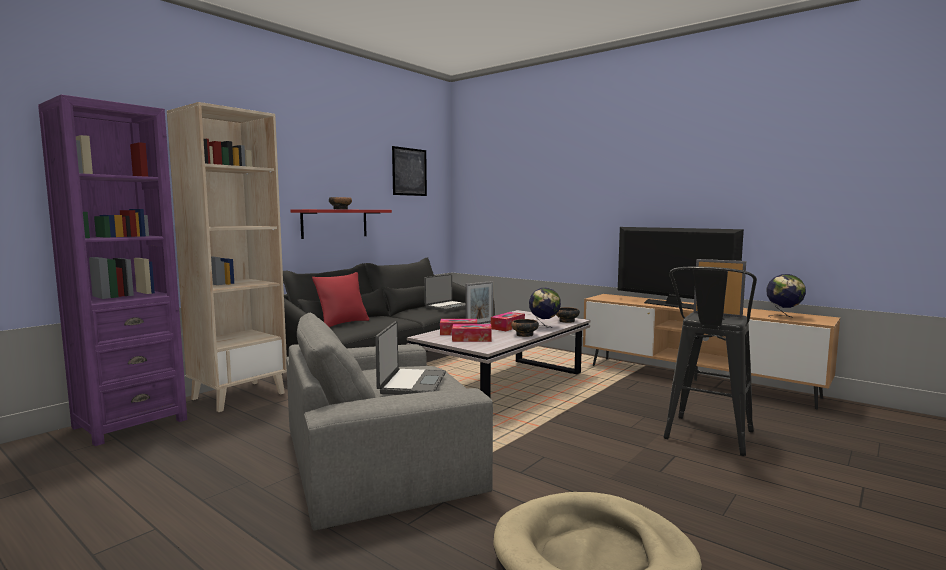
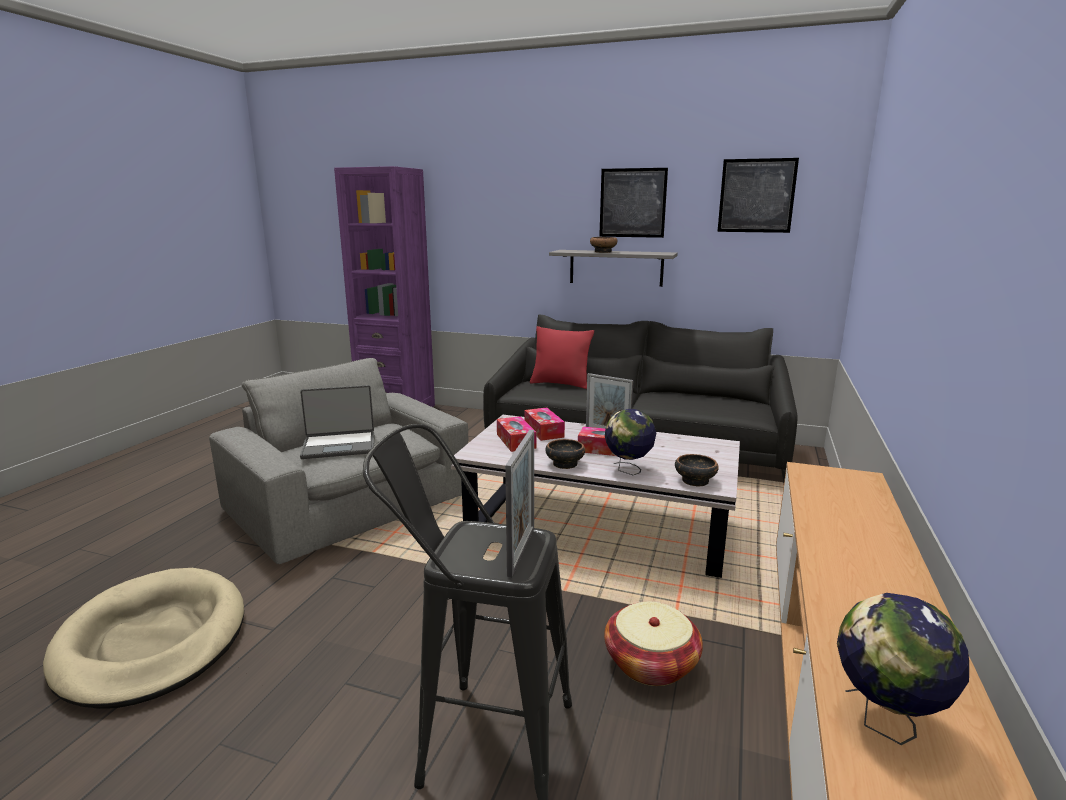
camera: 70 degrees right, 10 degrees up
(239, 395) = (469, 419): beige bookcase -> none
(334, 223) = (616, 267): red shelf -> grey shelf
(342, 171) = (632, 203): none -> picture
(447, 307) = (719, 405): laptop -> none
(648, 398) = (650, 663): none -> basket
(673, 305) = (846, 547): television -> none

